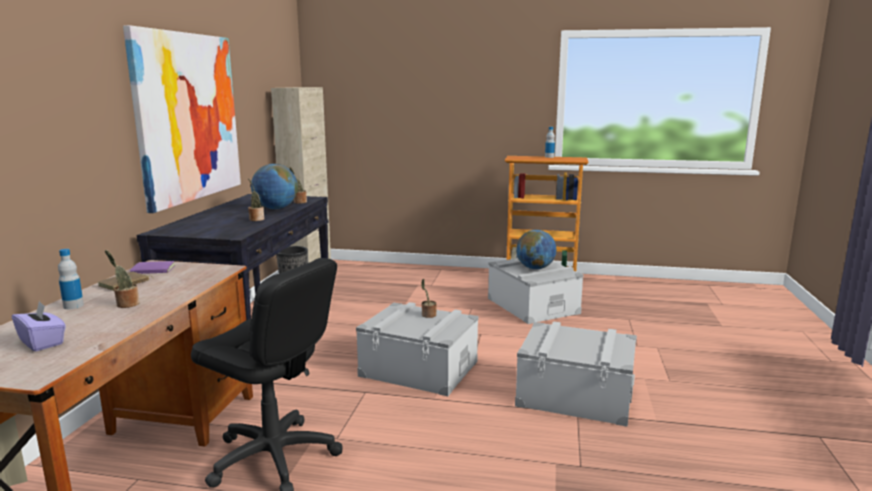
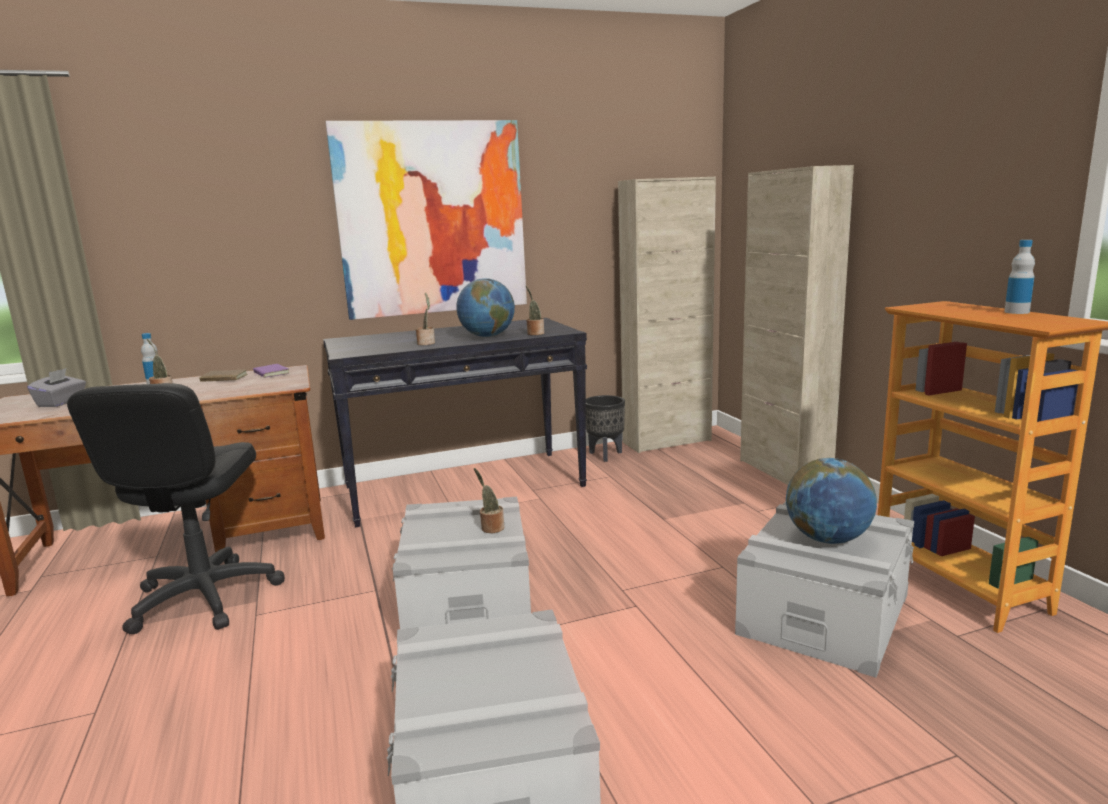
camera: 60 degrees right, 0 degrees up
(42, 342) = (61, 402): purple tissue box -> grey tissue box
(400, 267) = (784, 471): none -> beige cabinet

